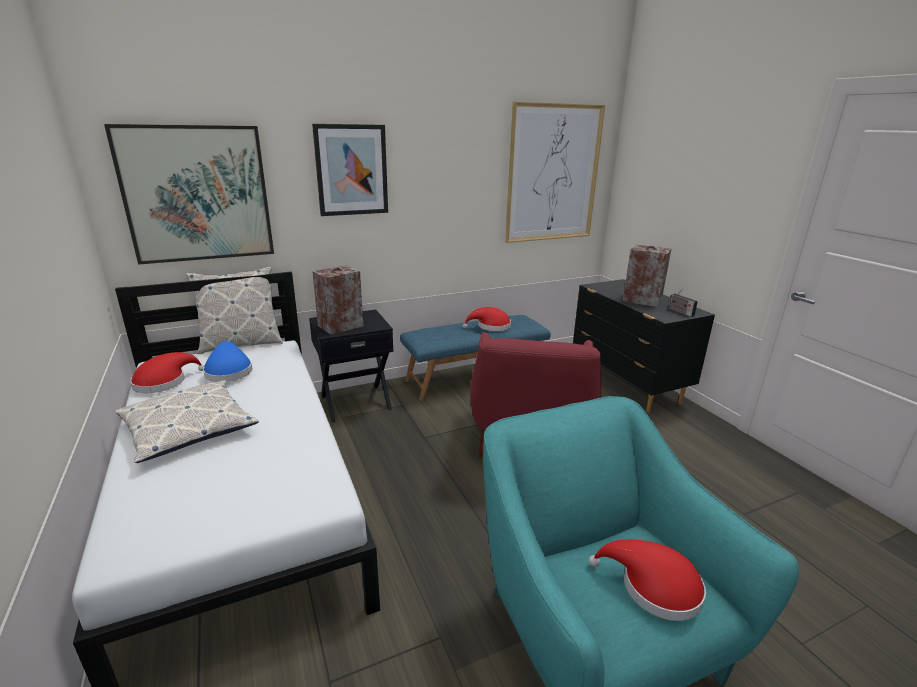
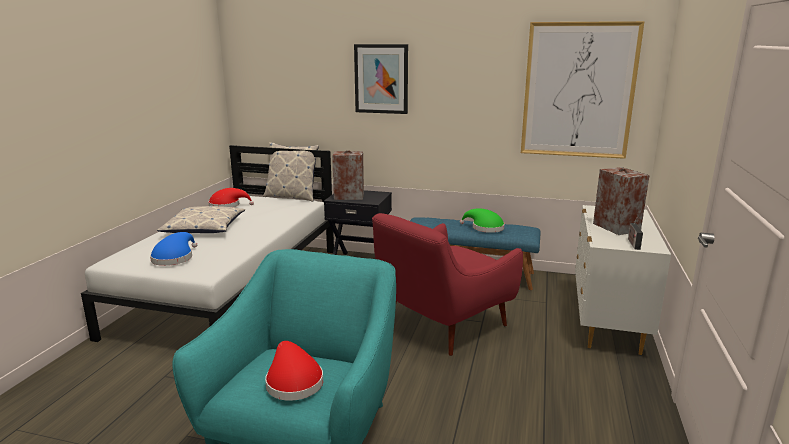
camera: 40 degrees right, 5 degrees down
(197, 194) = (281, 90): picture -> none
(228, 371) = (260, 208): blue hat -> blue hat (174, 258)
(491, 326) = (485, 228): red hat -> green hat
(627, 385) = (607, 322): black dresser -> white dresser

